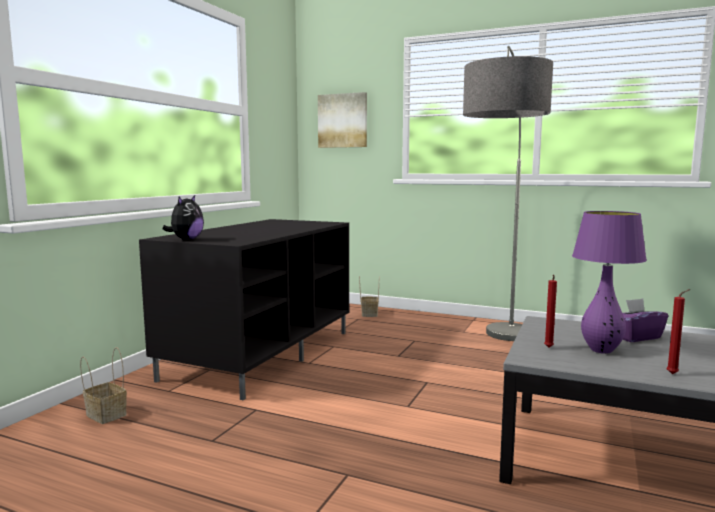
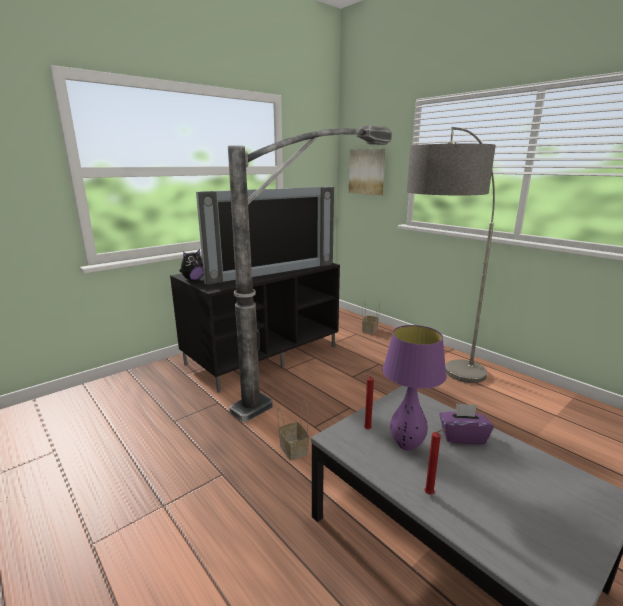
camera: 25 degrees right, 10 degrees up
(105, 415) = (140, 384): basket -> basket (292, 449)
(278, 230) = (271, 271): none -> television
(354, 360) = (317, 374): none -> floor lamp

